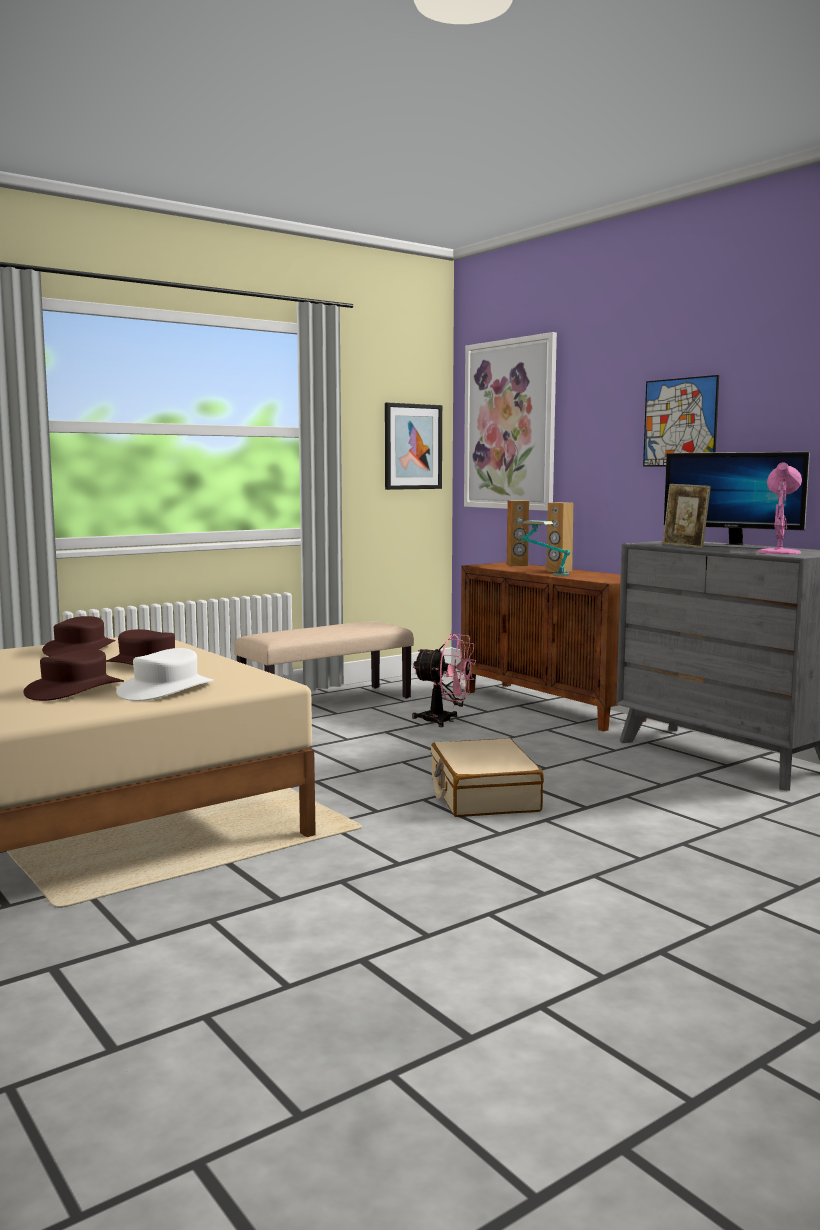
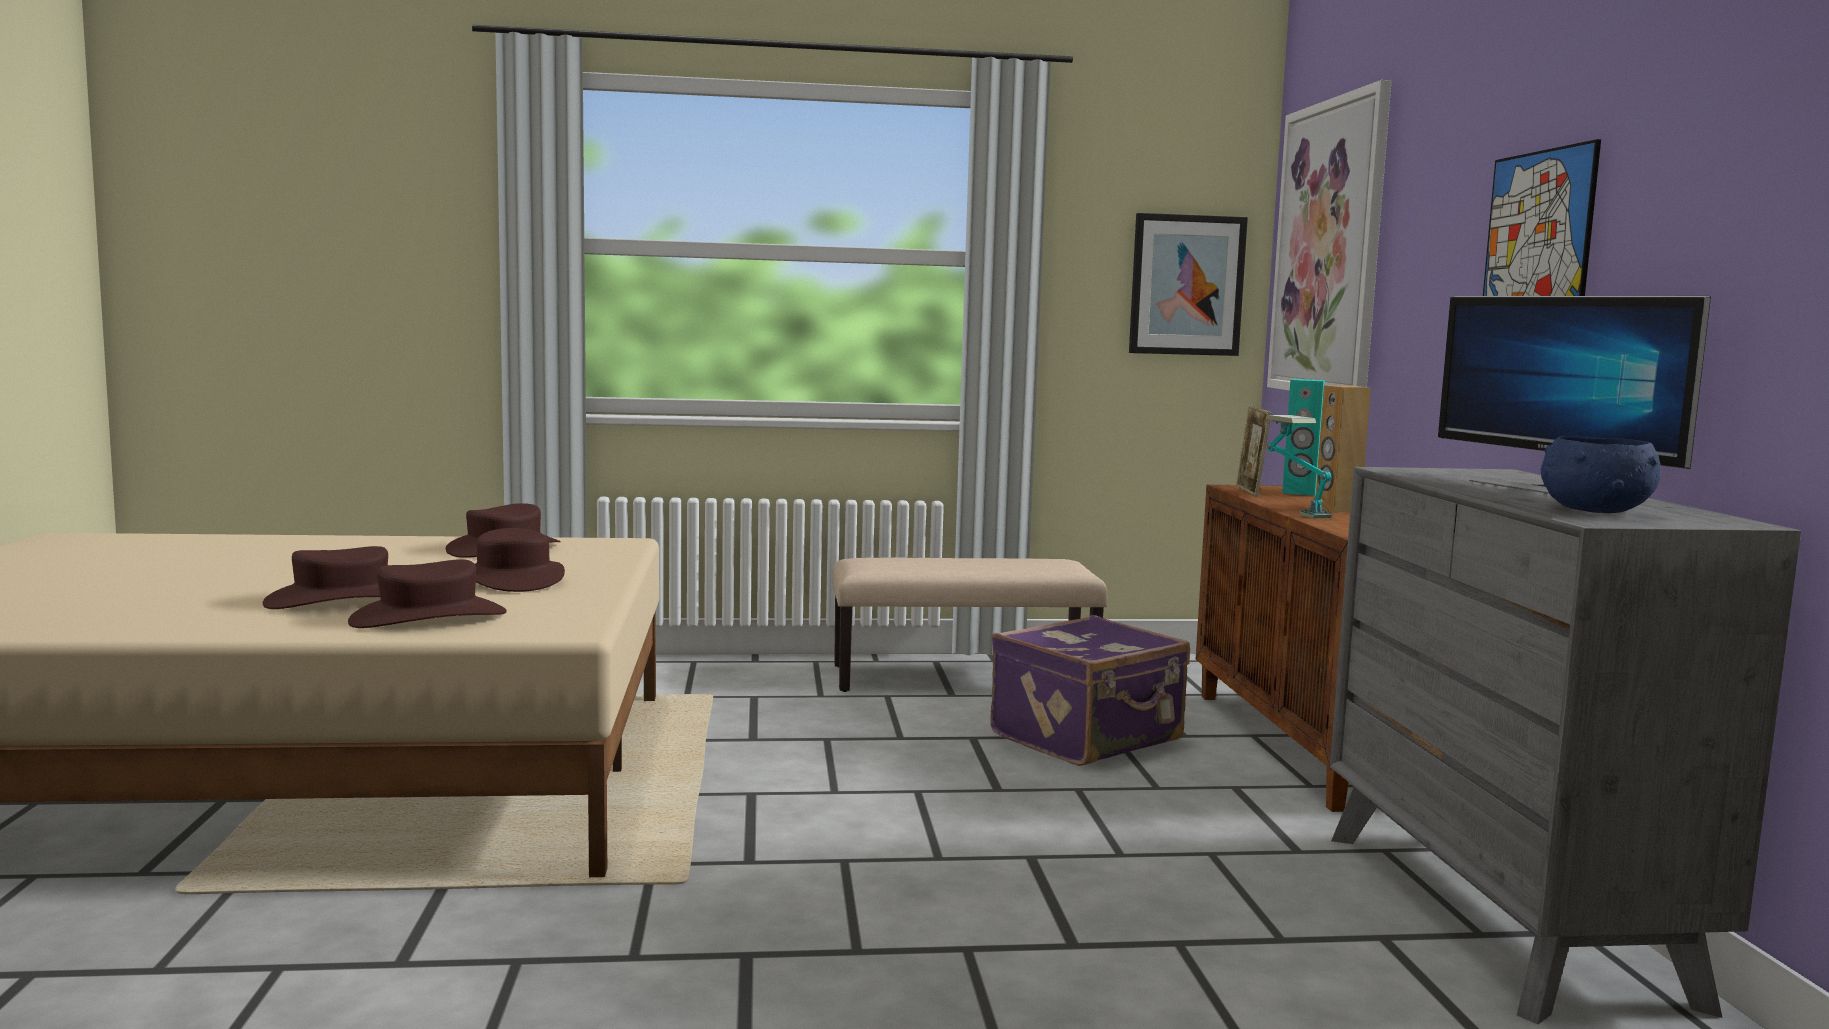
camera: 30 degrees right, 0 degrees up
(166, 689) = (428, 617): white hat -> brown hat
(444, 721) = (1089, 738): pink fan -> purple suitcase
(483, 795) = (941, 878): beige suitcase -> none
(517, 565) = (1300, 492): brown speaker -> turquoise speaker
(684, 546) = (1448, 481): picture frame -> picture frame (1250, 492)
(779, 552) = (1593, 510): pink table lamp -> blue bowl

